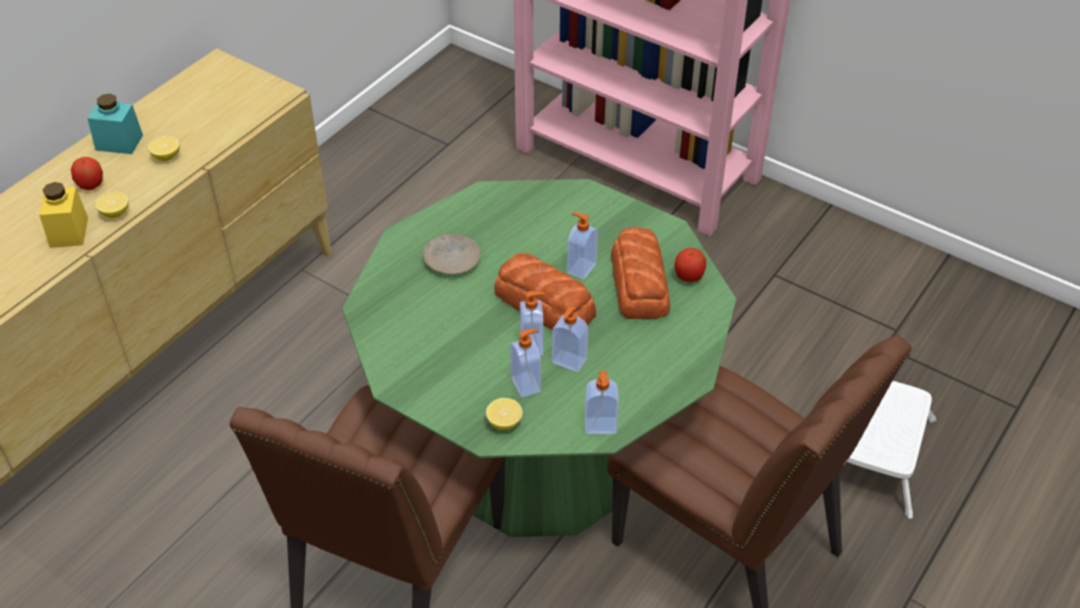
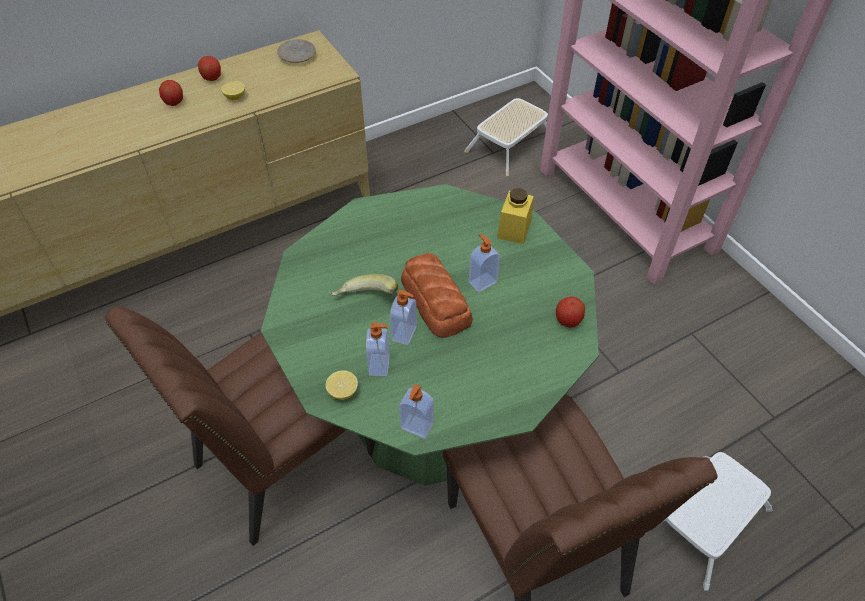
camera: 25 degrees right, 5 degrees up
(69, 232) = (138, 131): yellow jar -> yellow jar (514, 229)
(115, 213) = (175, 127): lemon -> none
(119, 142) = (212, 78): turquoise jar -> apple
(451, 259) = (386, 240): beige plate -> beige plate (297, 55)
(464, 128) = (510, 144): none -> beige step ladder
(469, 327) = (366, 300): none -> banana
(568, 361) = (425, 359): soap dispenser -> none
(640, 282) = (524, 311): bread -> none

